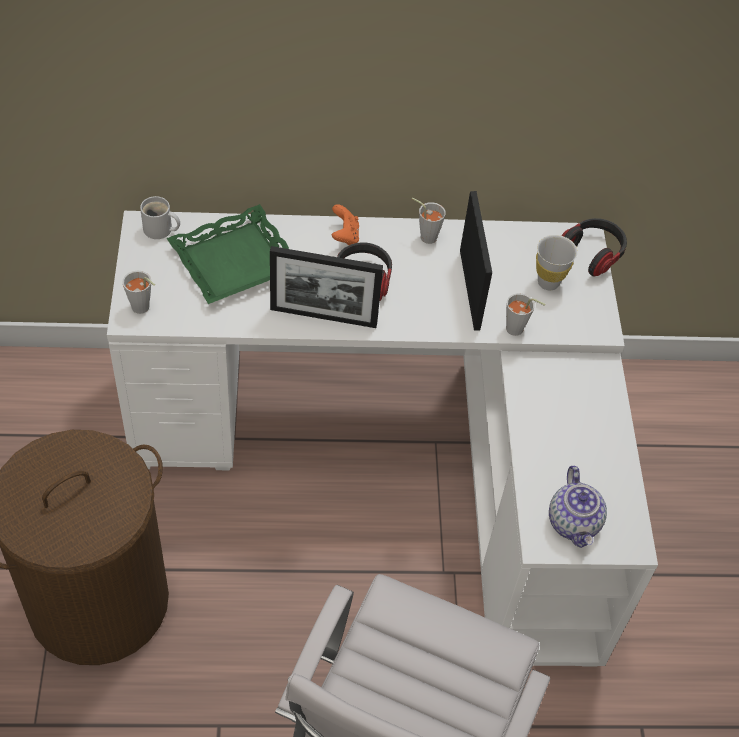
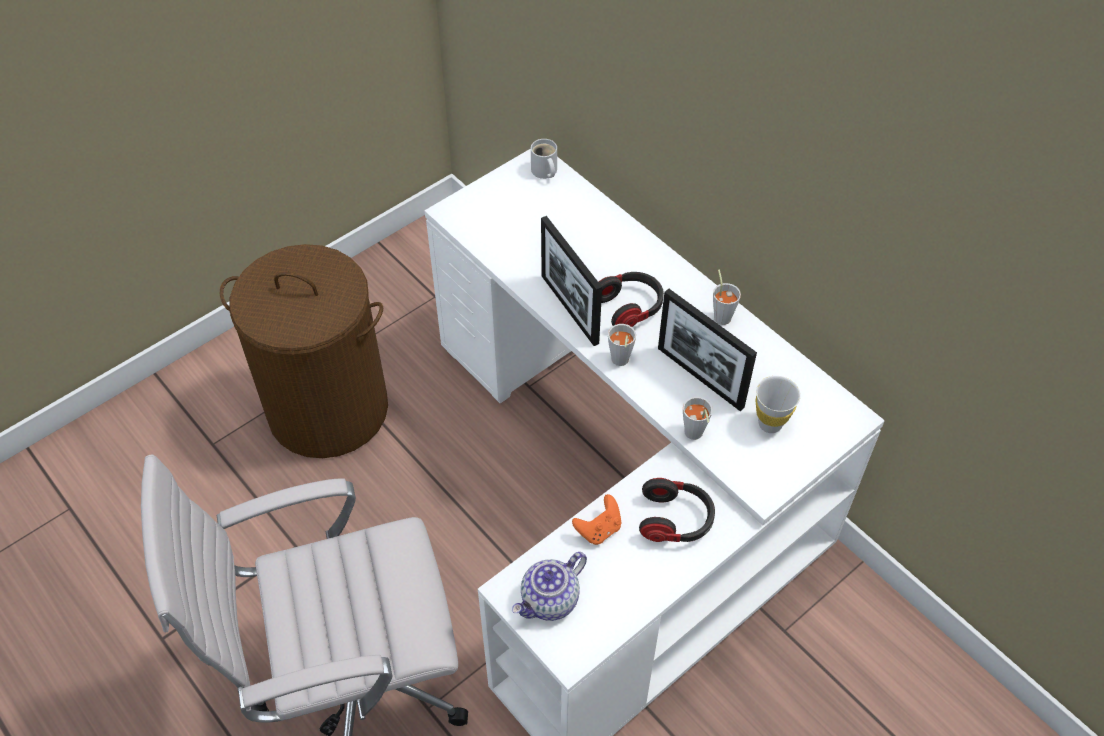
camera: 55 degrees right, 0 degrees up
(143, 309) = (465, 212): grey cup -> grey cup (619, 362)
(235, 262) = (562, 228): green tray -> none
(345, 236) = (661, 269): orange game controller -> orange game controller (599, 529)
(469, 289) = (700, 377): picture frame -> picture frame turned 90 degrees clockwise
(592, 254) = (840, 434): headphones -> headphones (675, 520)

